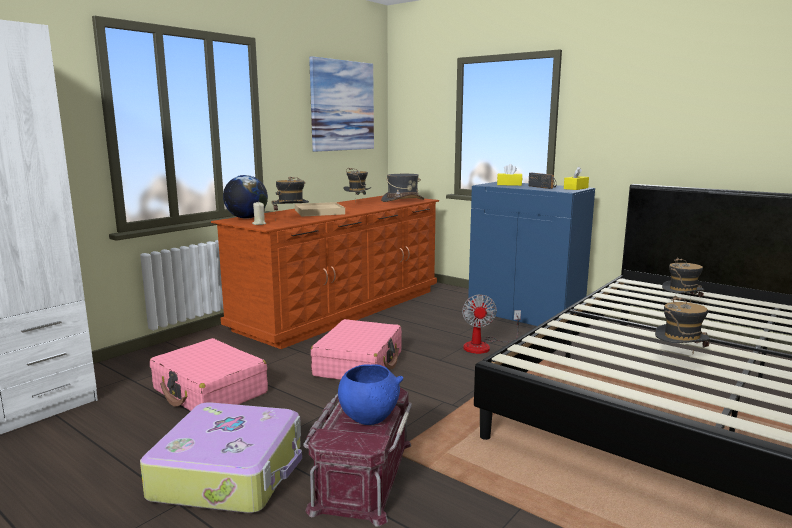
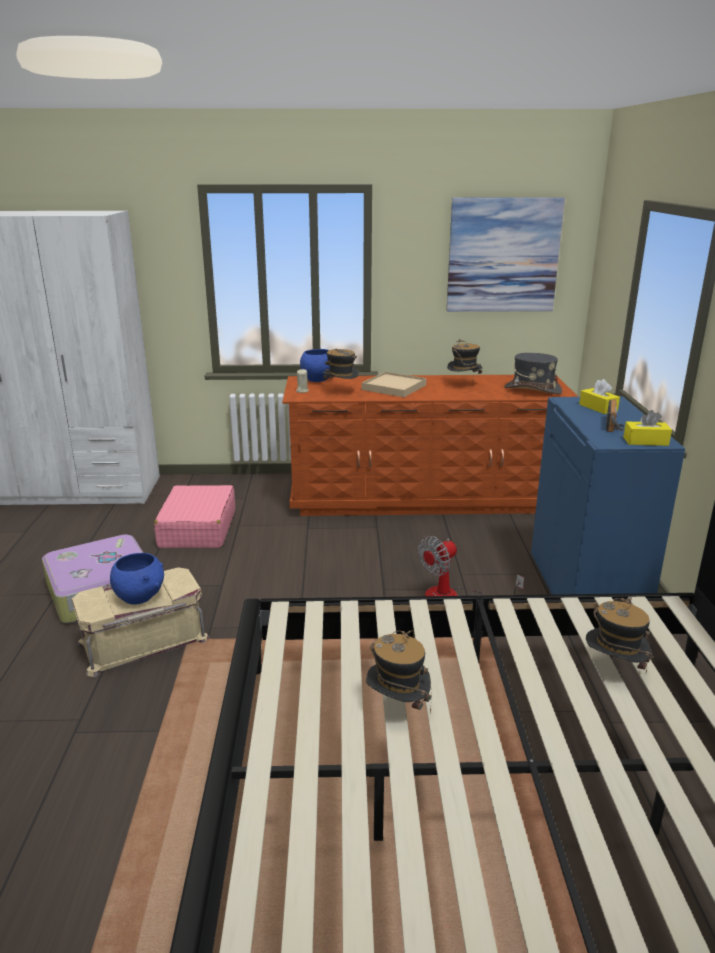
camera: 50 degrees right, 10 degrees up
(246, 218) = (318, 379): globe -> blue bowl
(359, 364) = (319, 558): pink suitcase -> none
(361, 475) = (143, 640): red storage box -> beige storage box

